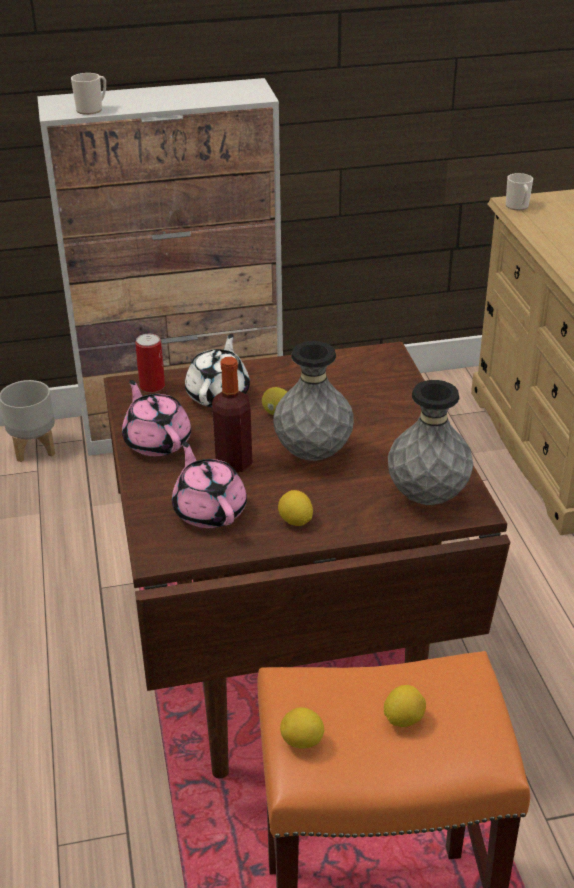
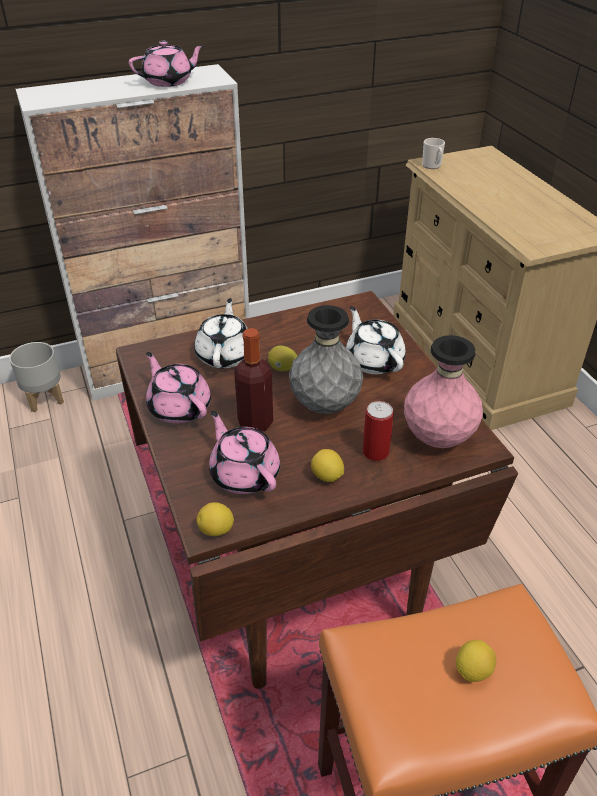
camera: 10 degrees left, 5 degrees up
(92, 109) = (70, 98): mug -> none
(152, 386) = (162, 352): can -> can (375, 452)
(203, 95) = (169, 81): none -> pink teapot
(302, 741) = (387, 712): lemon -> lemon (216, 530)
(381, 414) = (374, 360): none -> white teapot
(427, 497) = (438, 438): grey vase -> pink vase

